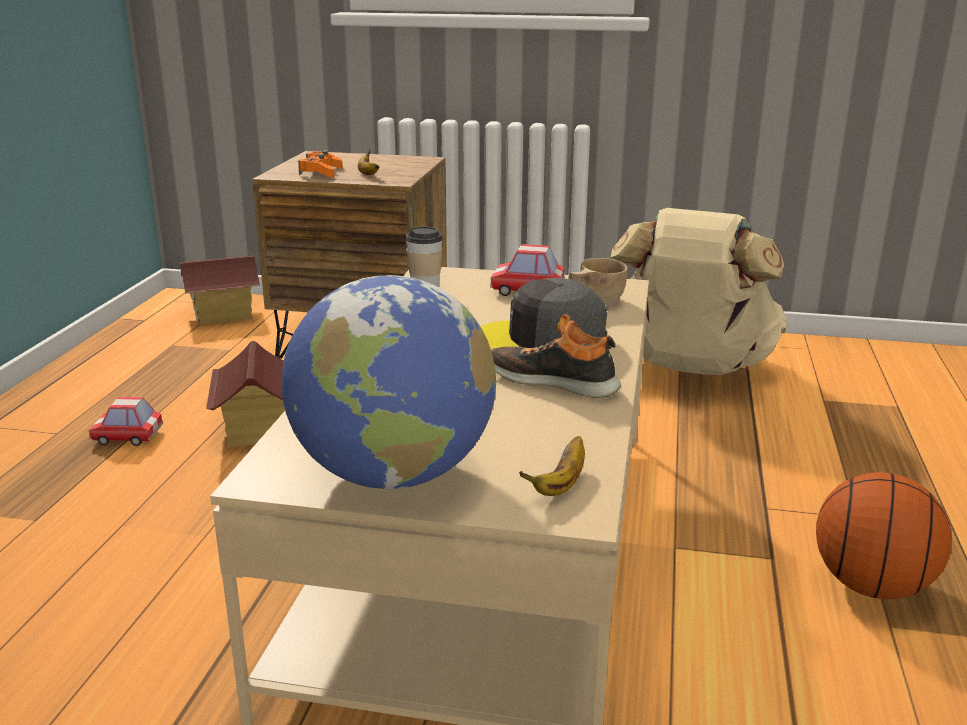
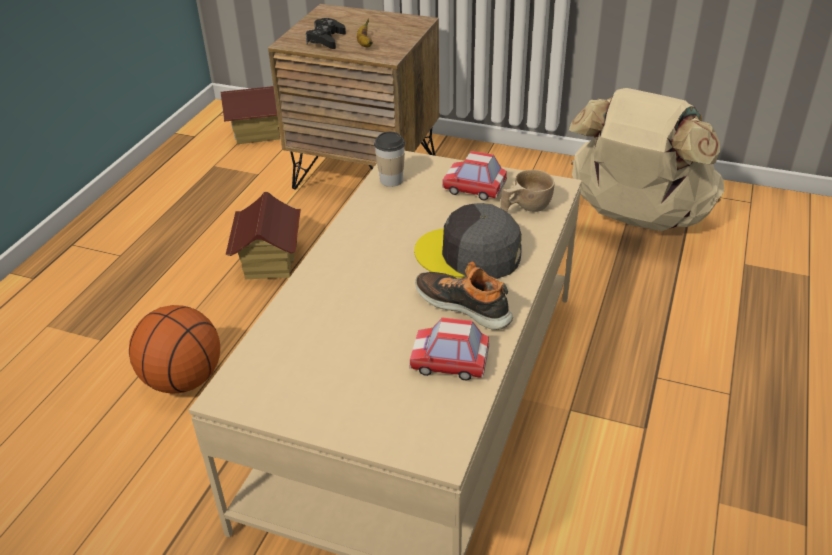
camera: 10 degrees right, 15 degrees up
(127, 437) = (171, 263): toy car -> toy car (449, 363)
(321, 172) = (326, 40): orange game controller -> black game controller
(393, 474) = (318, 400): globe -> none
(560, 484) = (437, 423): banana -> none
(871, 586) = (716, 463): basketball -> basketball (183, 380)

